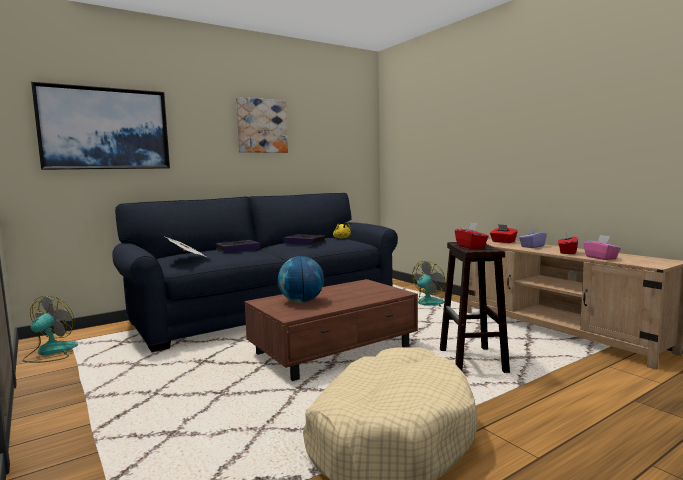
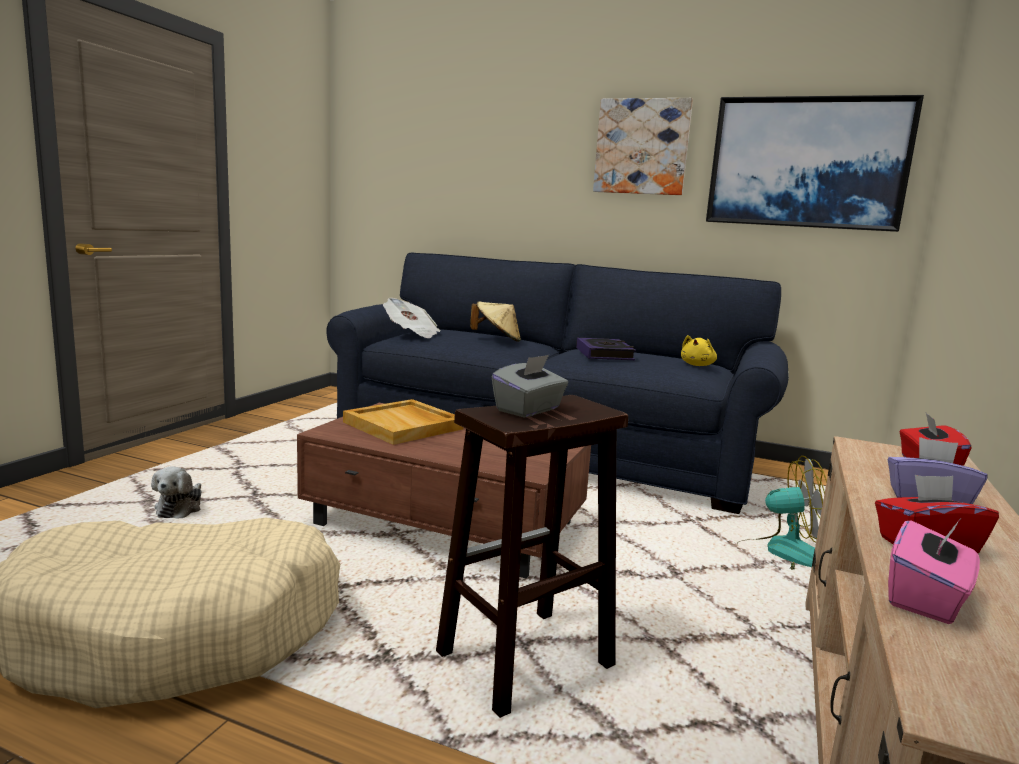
camera: 55 degrees right, 5 degrees up
(50, 352) = (310, 403): fan -> none
(105, 129) = (426, 156): picture -> picture (807, 163)
(204, 422) = (180, 508): none -> plush toy
(238, 249) = (497, 339): book -> beige hat
(301, 301) = (404, 425): globe -> beige tray
(471, 247) = (529, 410): red tissue box -> grey tissue box

